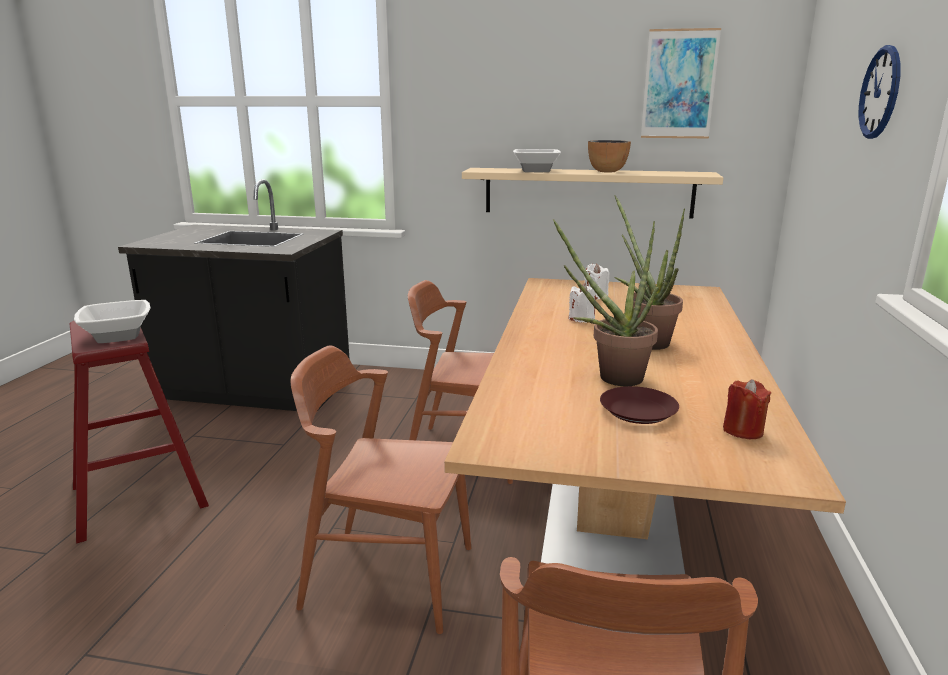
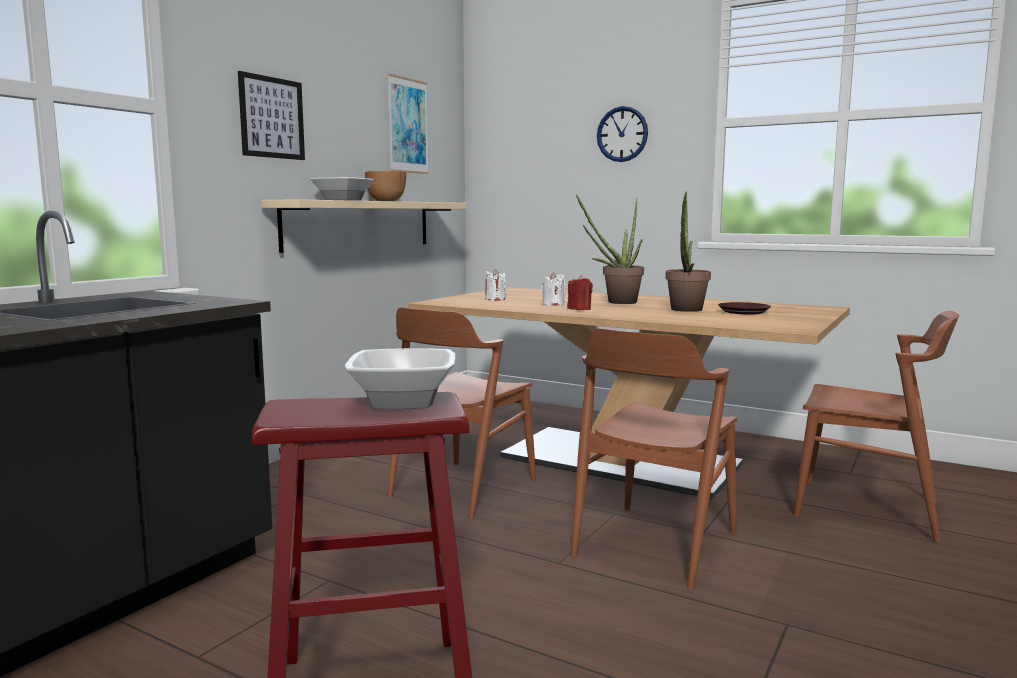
camera: 70 degrees left, 10 degrees down
(486, 97) = (272, 118): none -> picture
(743, 430) = (773, 306): red candle -> red candle (579, 309)

